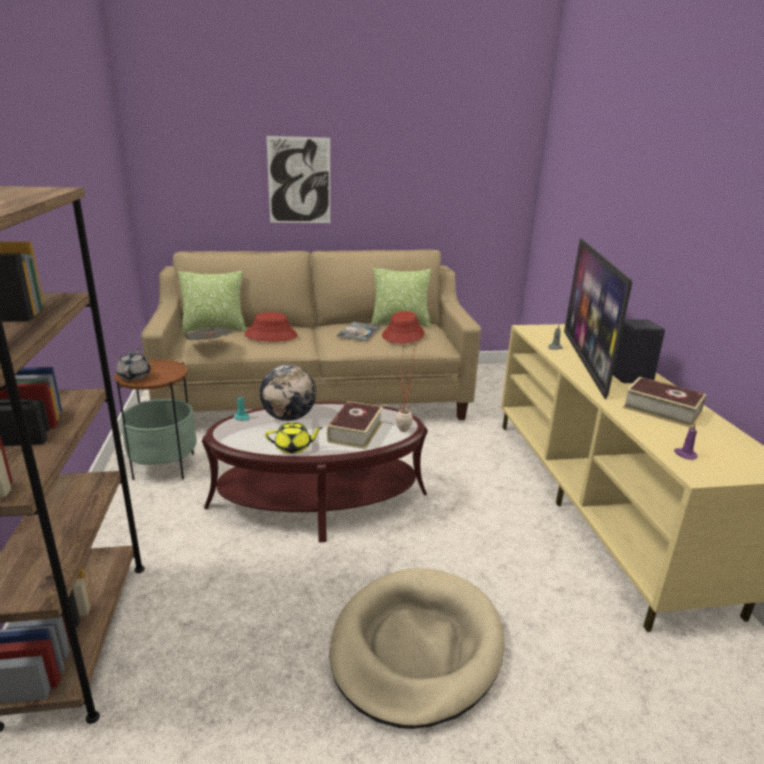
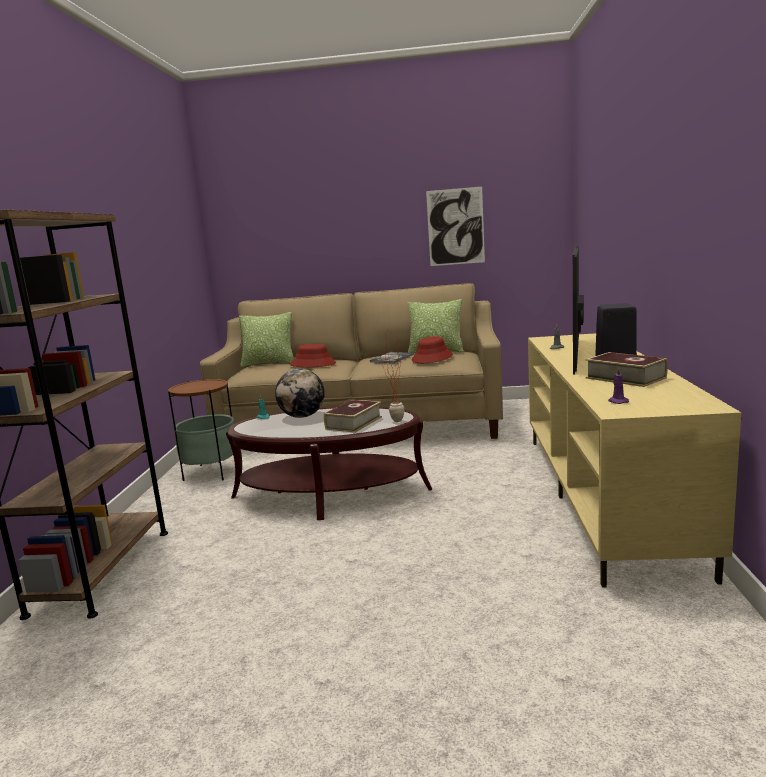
camera: 15 degrees right, 10 degrees down
(134, 375) = (184, 387): grey teapot -> none
(209, 346) = (256, 373): newspaper -> none
(293, 447) = (294, 433): yellow teapot -> none
(299, 181) = (345, 235): picture -> picture (455, 227)
(416, 647) = (368, 588): beige dog bed -> none

